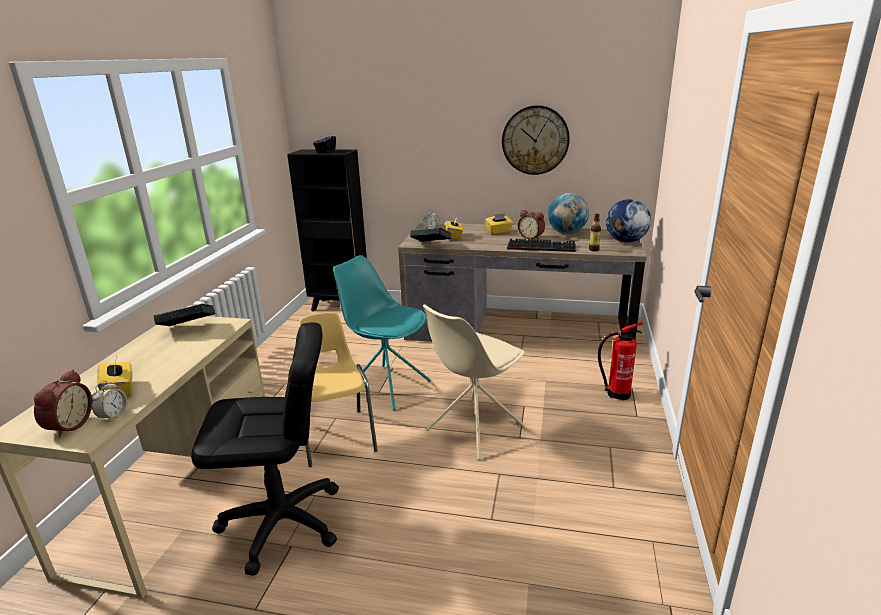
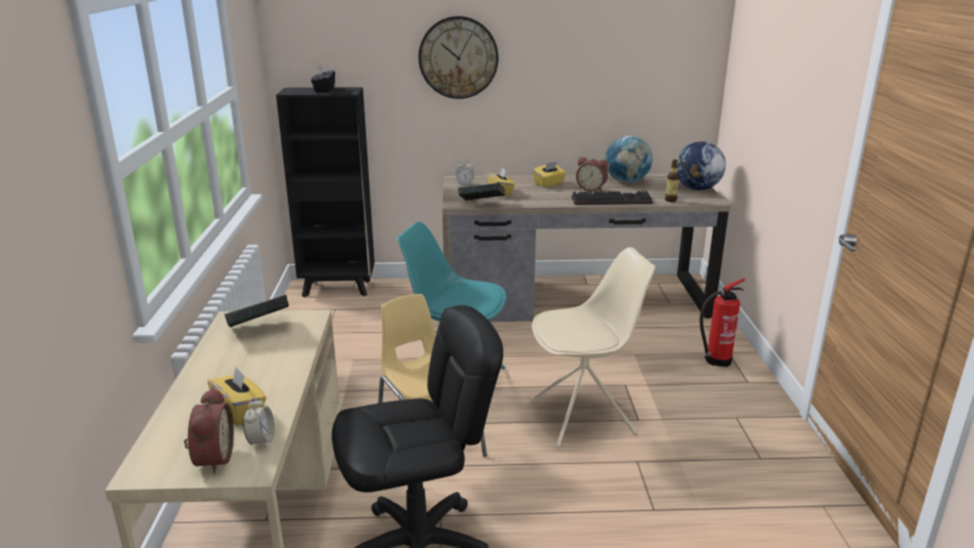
camera: 15 degrees left, 0 degrees up
(474, 429) = (584, 417): beige chair -> beige chair turned 135 degrees counterclockwise
(535, 140) = (584, 74): wall clock -> wall clock (458, 57)

